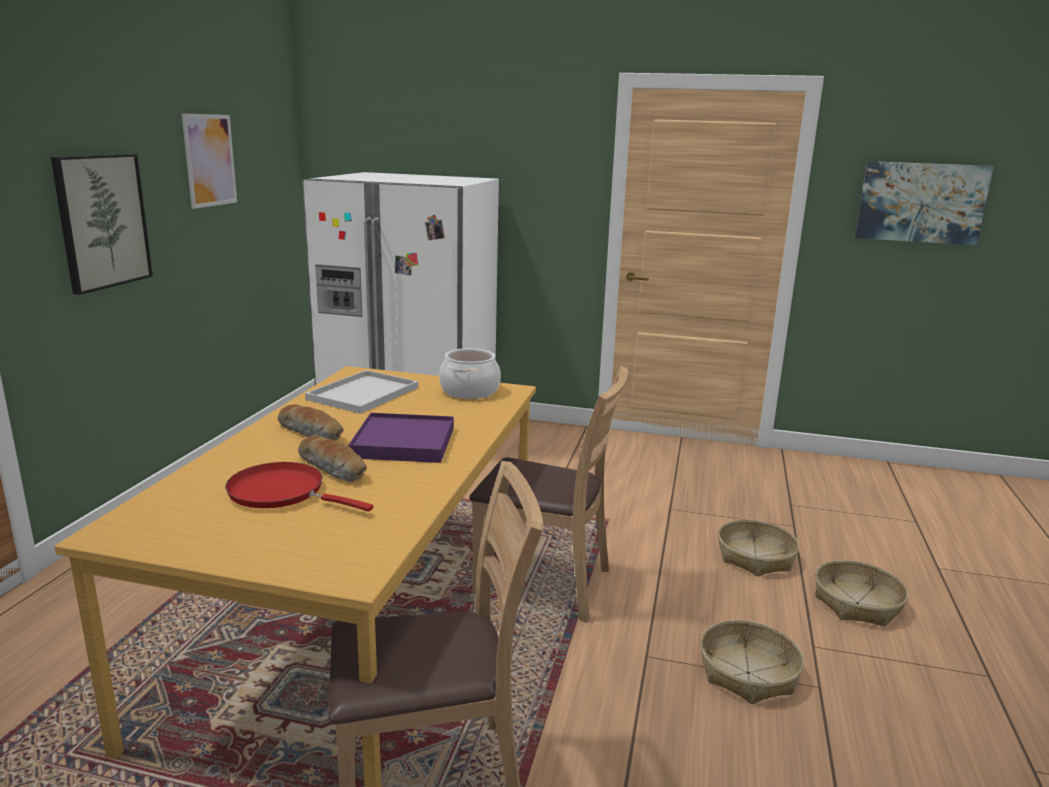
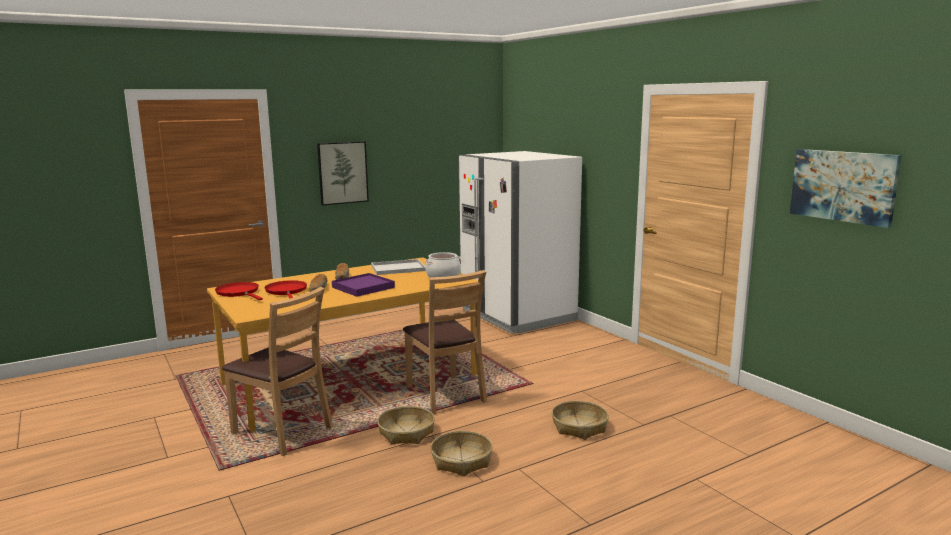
camera: 45 degrees right, 5 degrees down
(180, 529) = (239, 293): none -> red frying pan
(210, 160) = (420, 144): picture -> none
(857, 603) = (590, 467): basket -> basket (406, 433)

